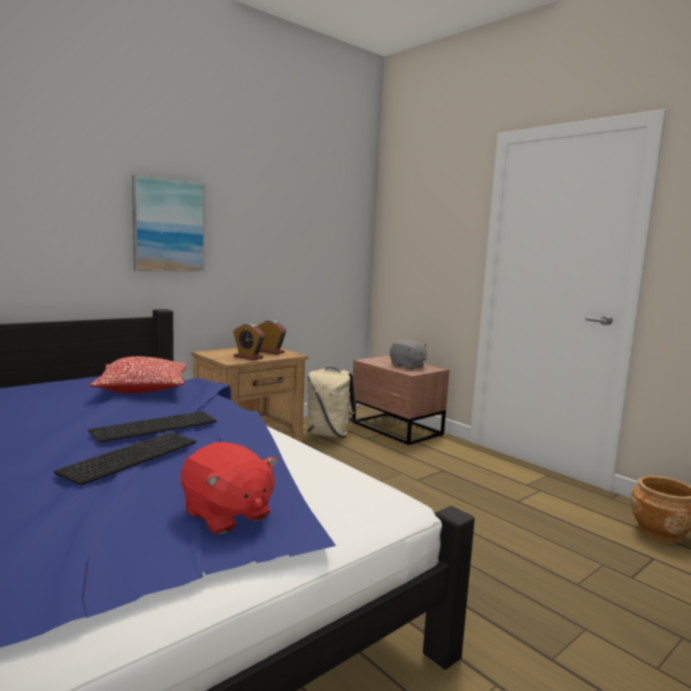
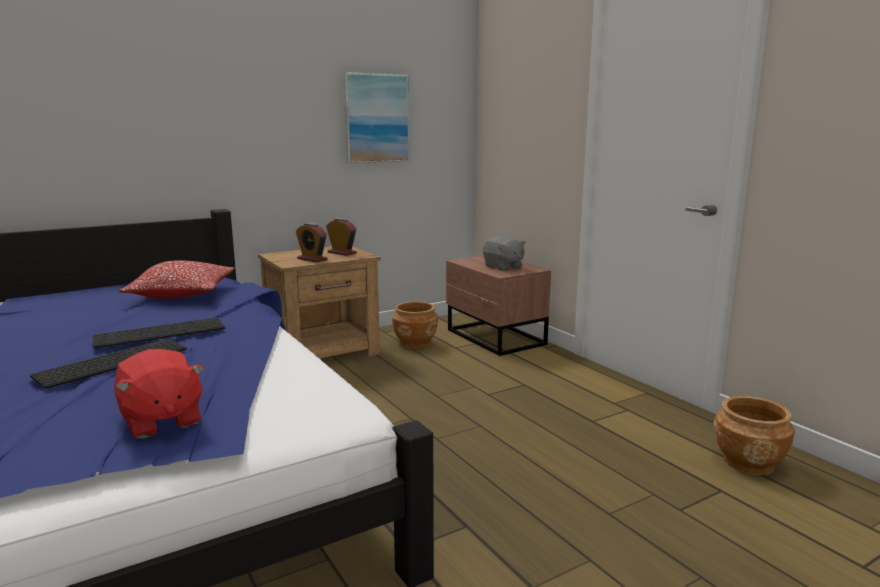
camera: 10 degrees right, 5 degrees up
(168, 225) = (223, 118): picture -> picture (376, 118)
(329, 434) = (415, 343): beige backpack -> brown planter

